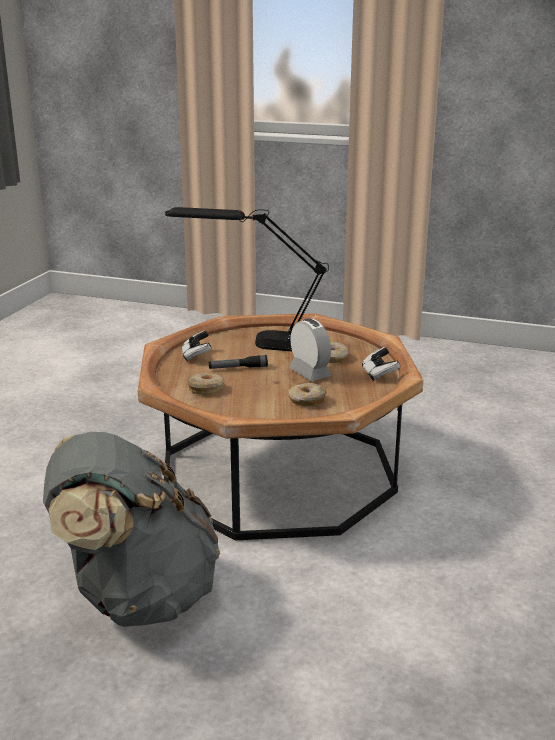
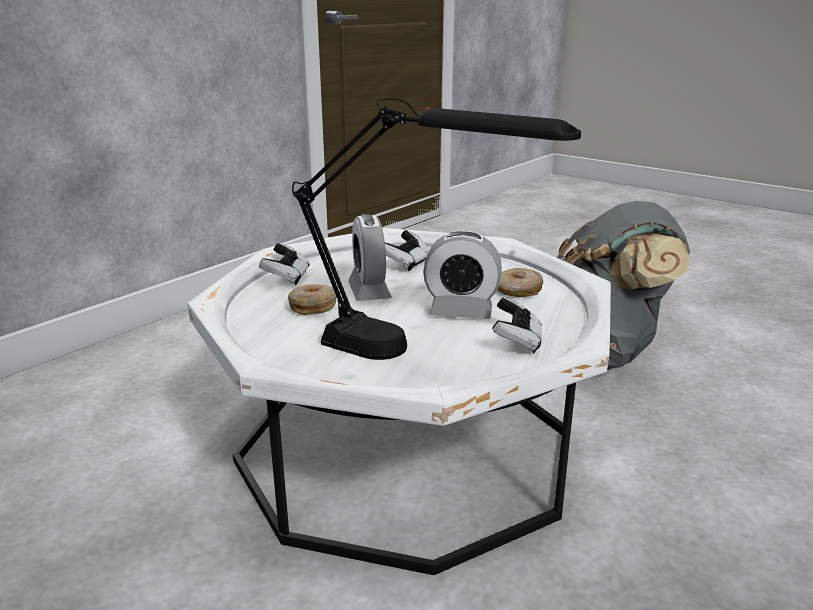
camera: 160 degrees left, 0 degrees up
(238, 368) = (461, 312): flashlight -> alarm clock
(277, 472) = (406, 448): brown coffee table -> white coffee table
(306, 401) = (406, 263): donut -> game controller

